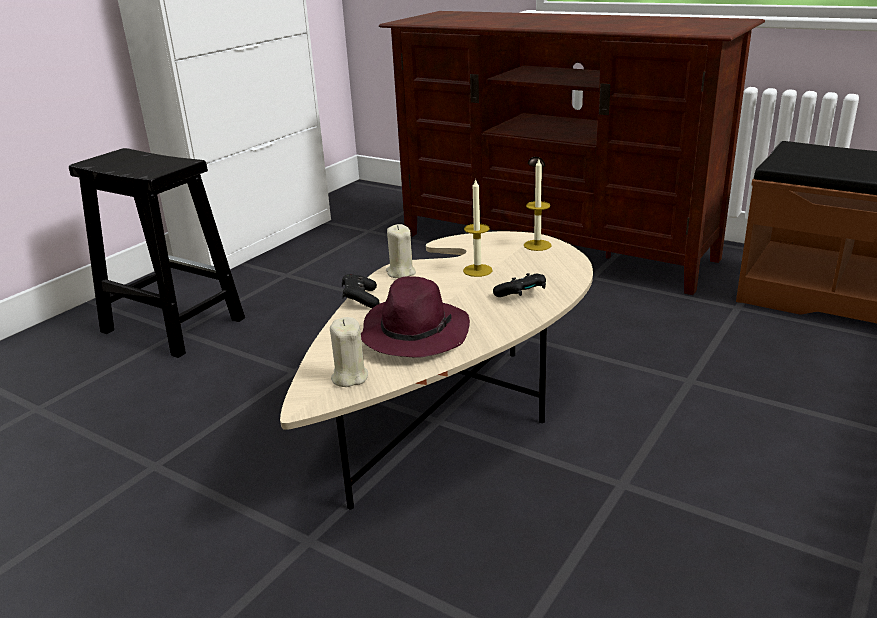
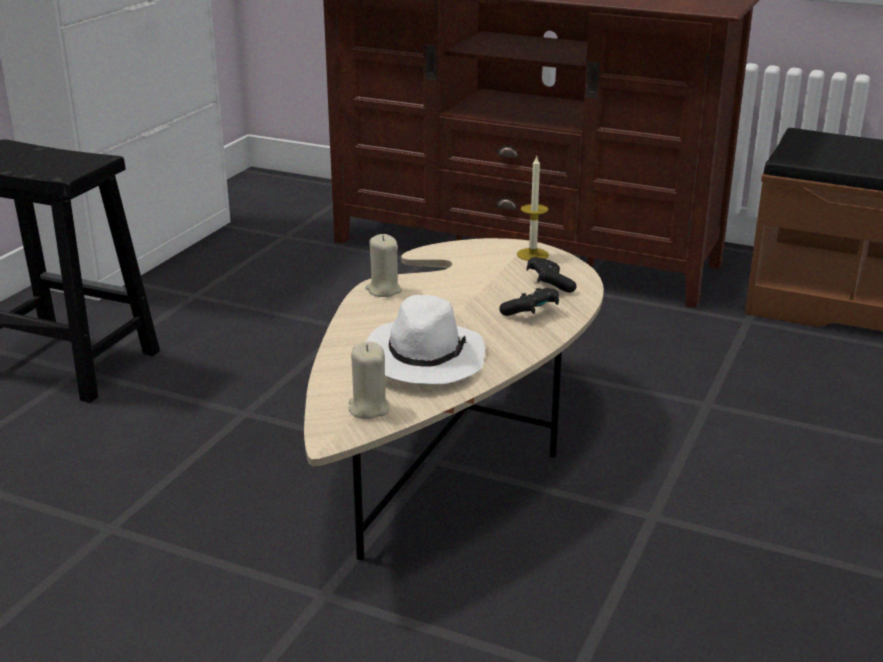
camera: 10 degrees left, 0 degrees up
(360, 300) = (348, 323): black game controller -> black game controller (549, 284)
(414, 334) = (424, 359): purple hat -> white hat
(477, 270) = (472, 285): candle -> none

